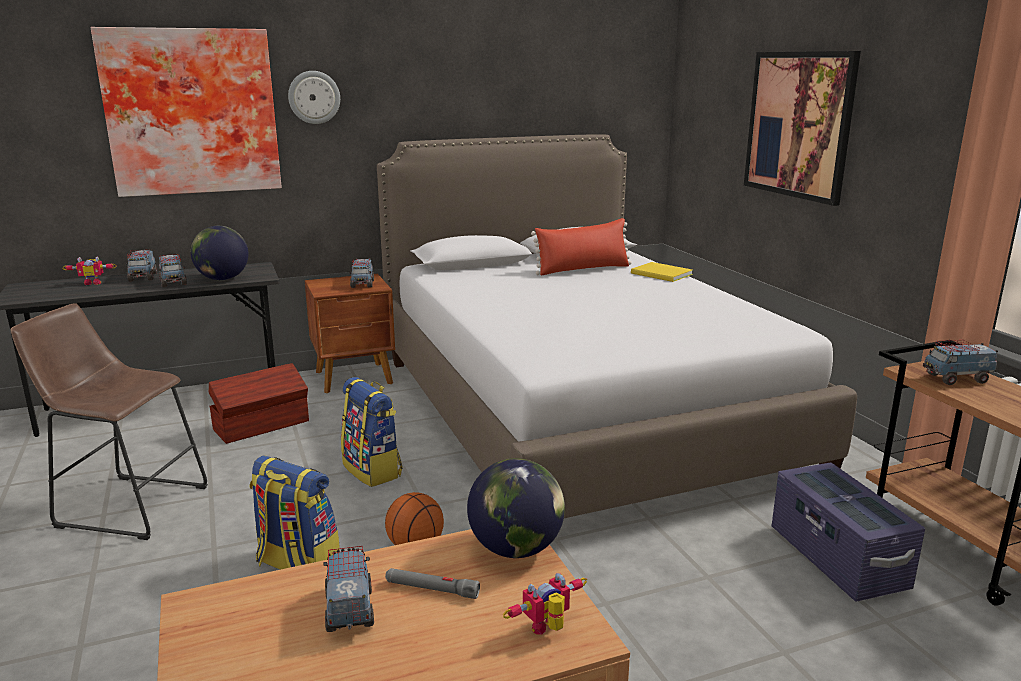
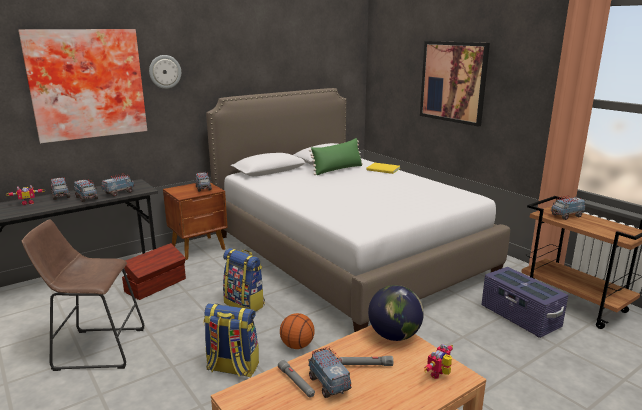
camera: 15 degrees left, 0 degrees up
(222, 279) = (119, 193): globe -> toy truck
(301, 598) = (296, 382): none -> grey flashlight
(583, 269) = (337, 169): red pillow -> green pillow

